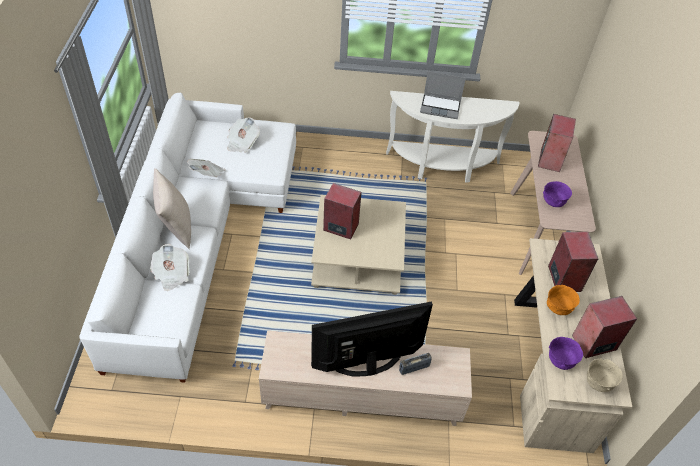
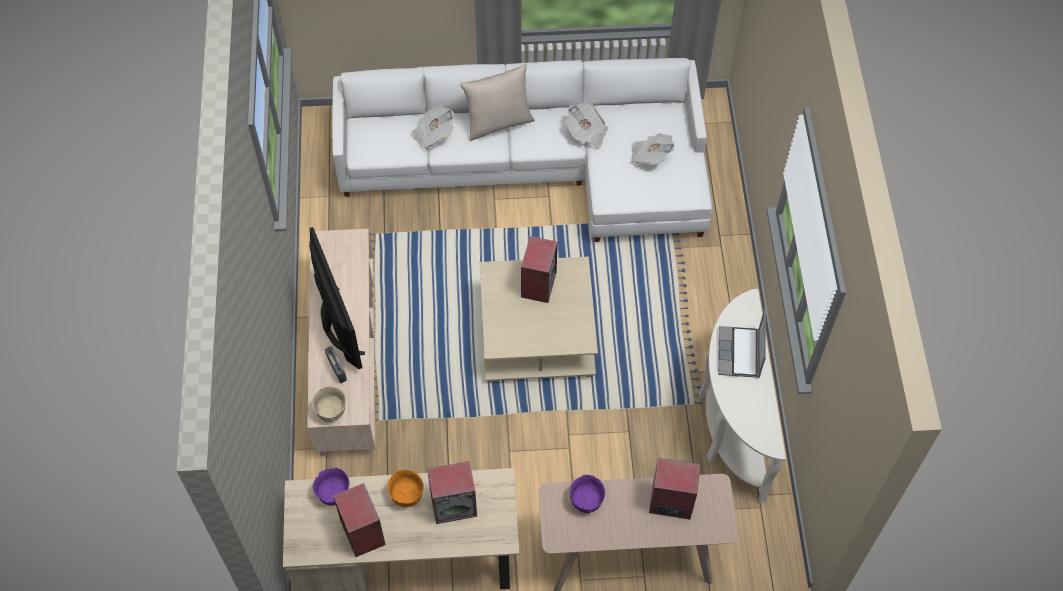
camera: 85 degrees right, 10 degrees up
(598, 383) = (309, 532): beige bowl -> beige bowl (331, 411)

